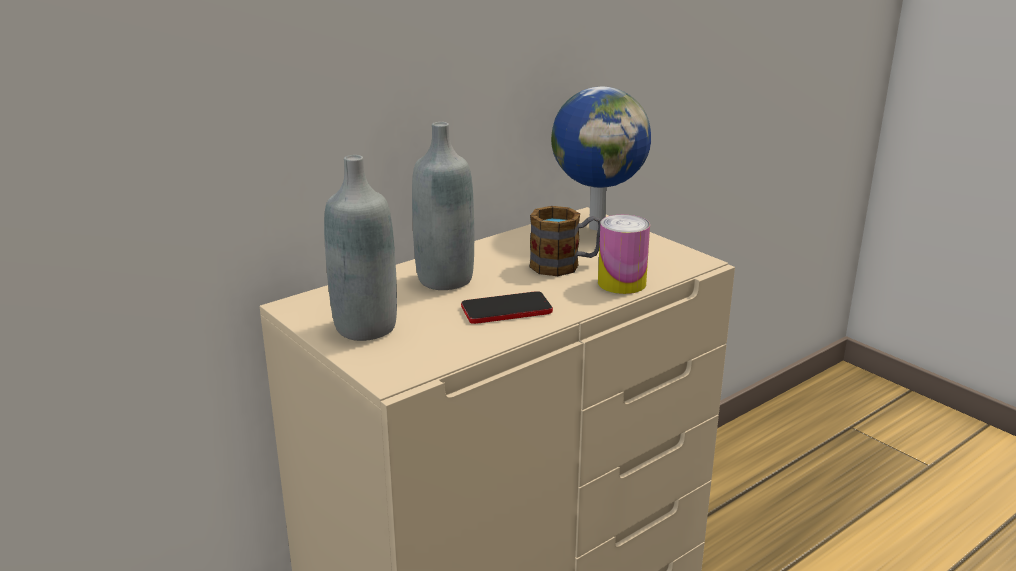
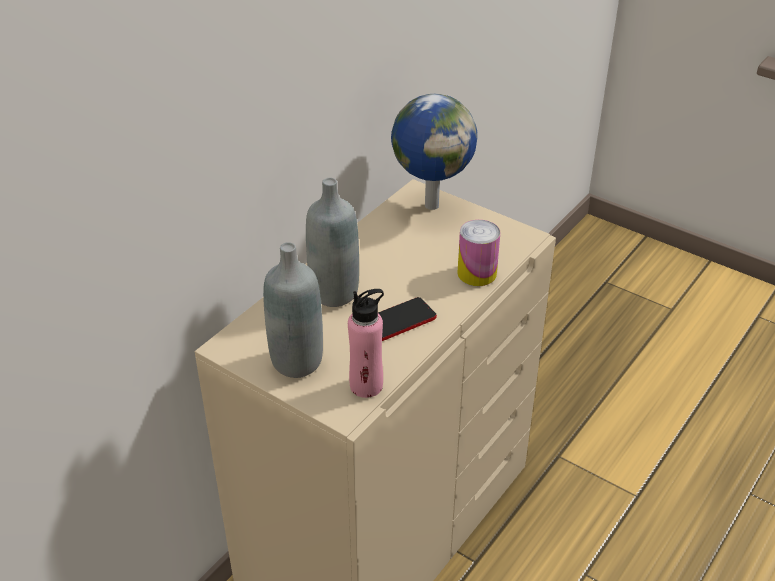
camera: 15 degrees left, 15 degrees up
(433, 358) = (366, 385): none -> pink bottle
(565, 265) = (424, 259): mug -> none

